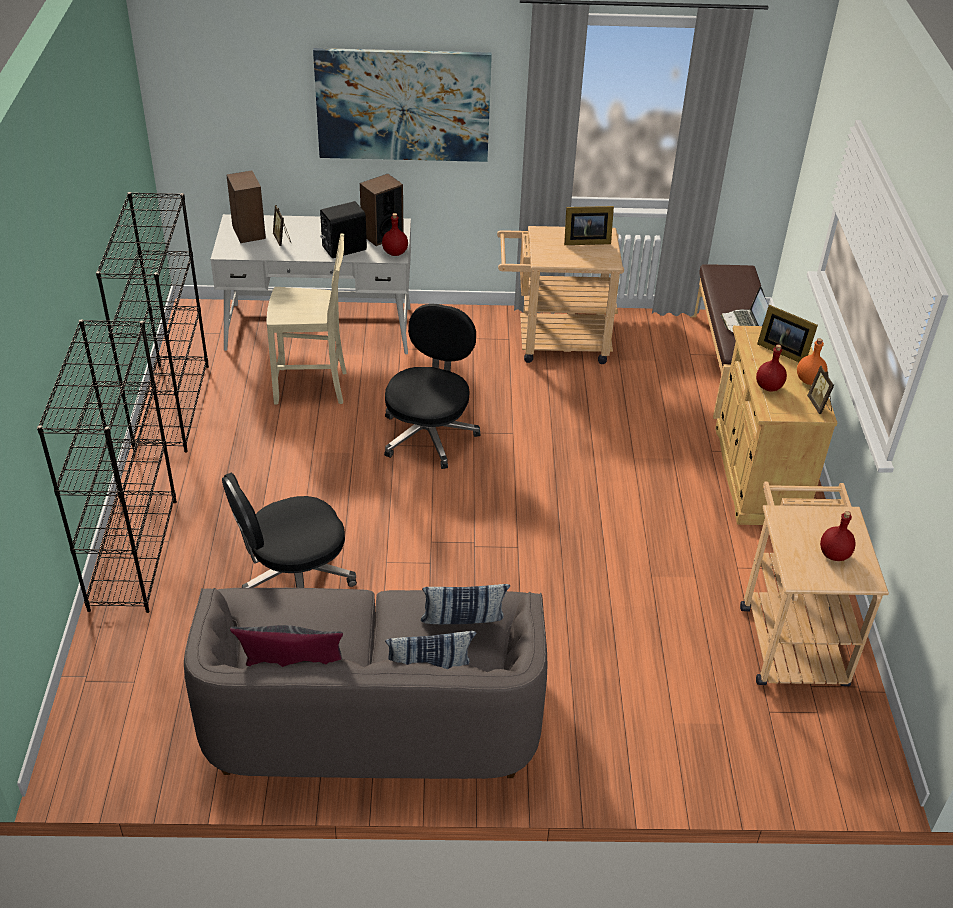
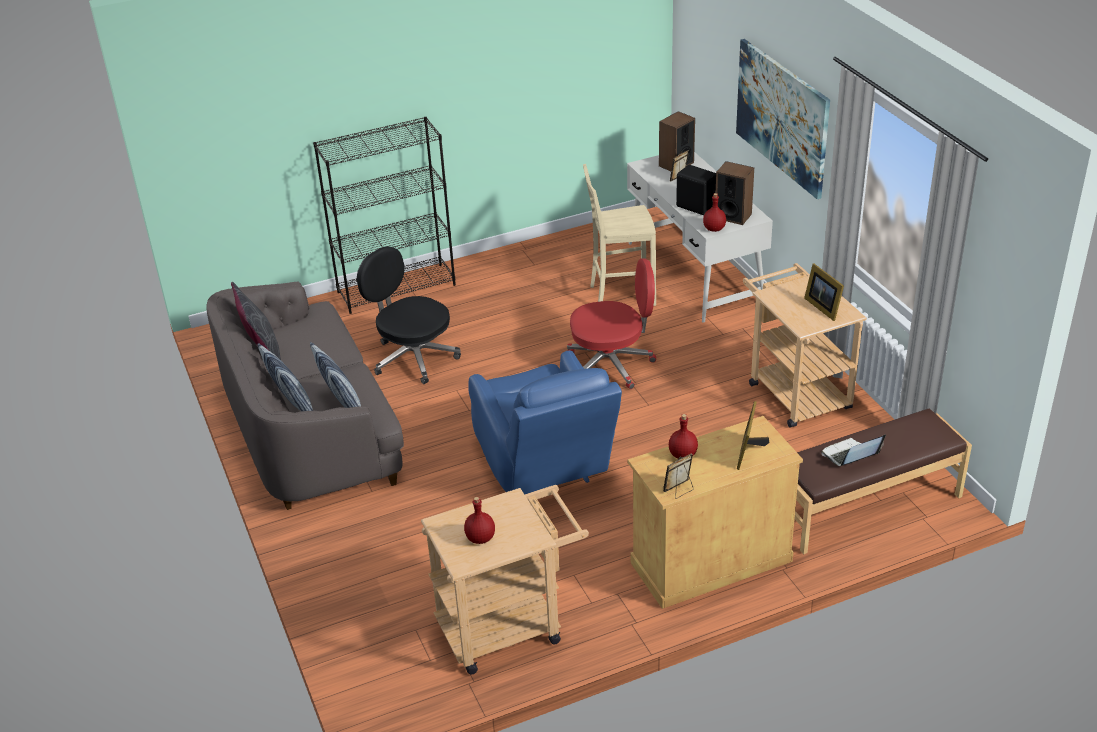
camera: 70 degrees right, 5 degrees down
(172, 406) = (548, 247): black bookcase -> none
(313, 387) = (620, 294): beige chair -> beige chair turned 105 degrees clockwise
(429, 434) = (612, 364): black office chair -> red office chair
(563, 533) = (546, 465): none -> blue armchair
(808, 380) = (714, 476): orange bottle -> none

